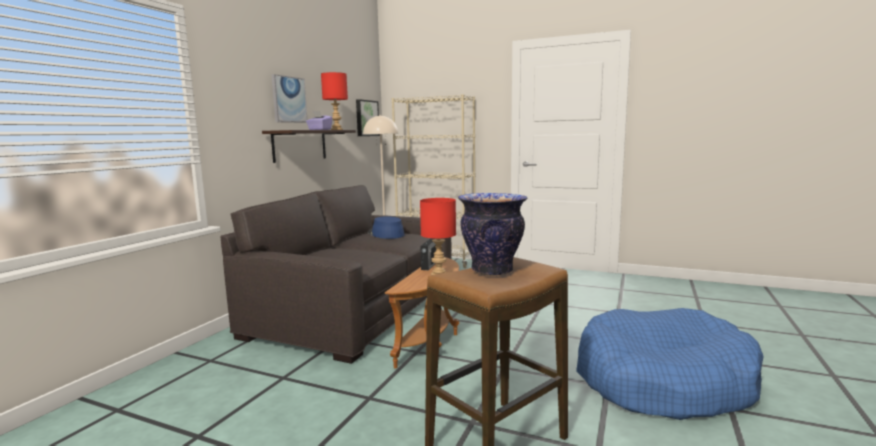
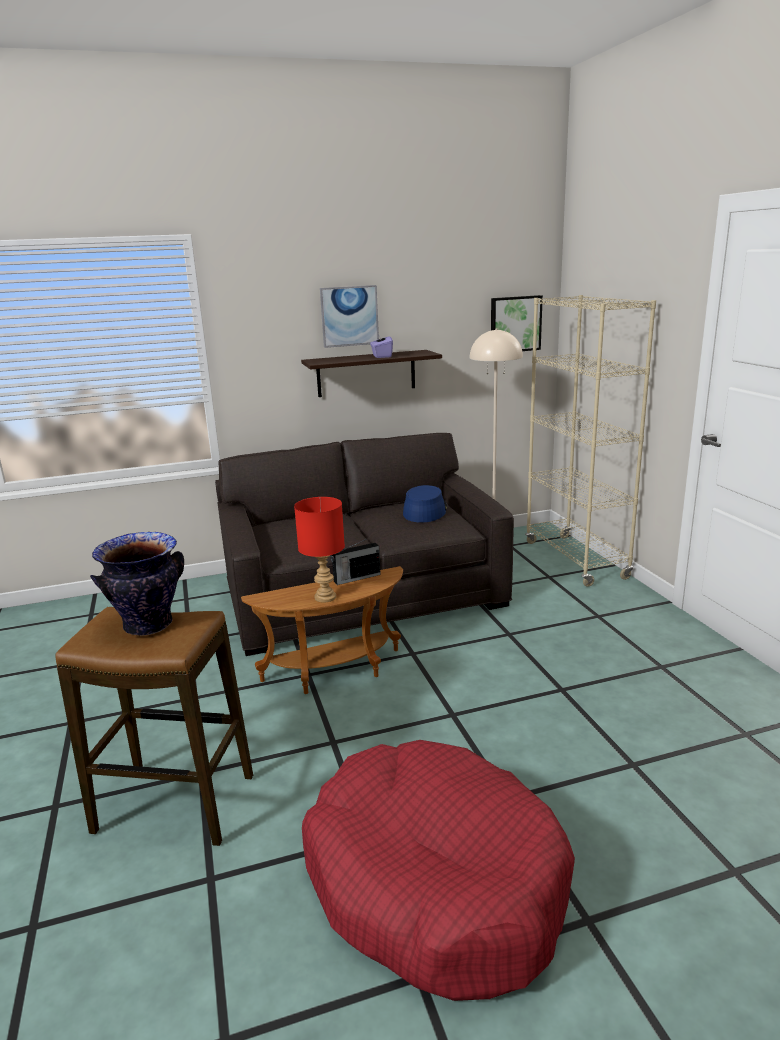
camera: 50 degrees right, 10 degrees up
(336, 129) = (413, 354): red table lamp -> none
(662, 381) = (434, 882): blue dog bed -> red dog bed

